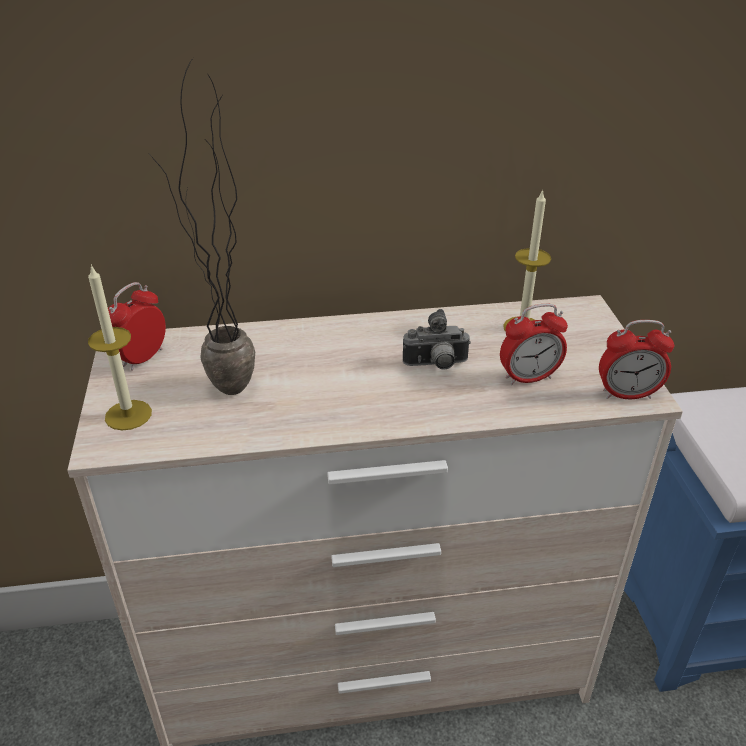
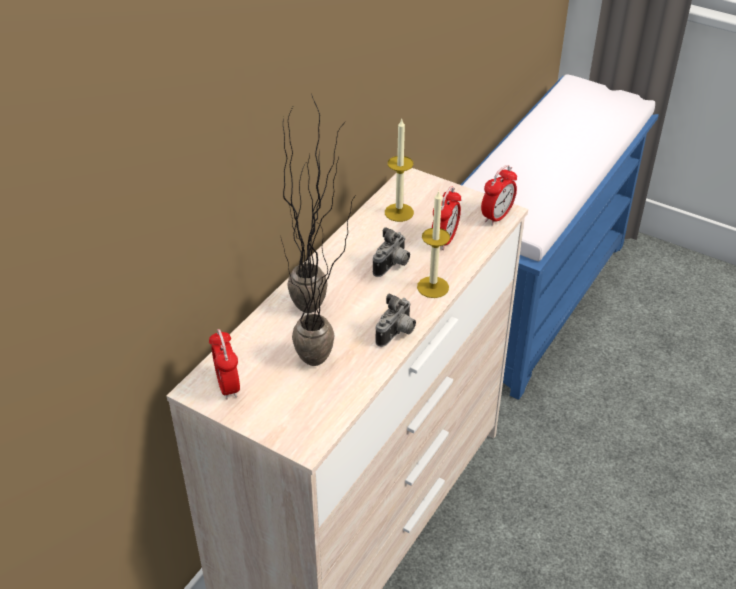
camera: 50 degrees left, 5 degrees up
(128, 415) = (286, 419): candle -> candle (433, 287)
(314, 354) = (321, 307): none -> potted plant
(335, 422) = (397, 334): none -> camera

